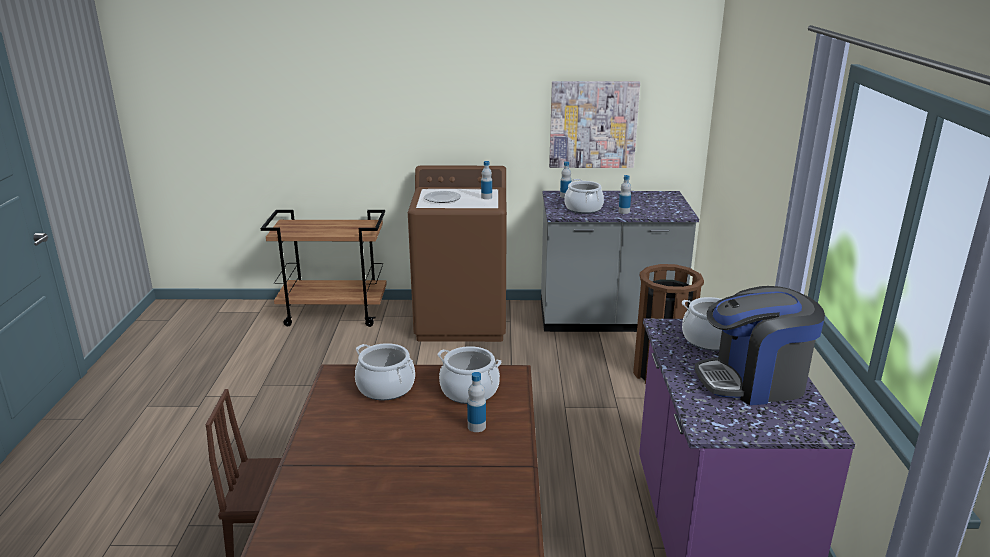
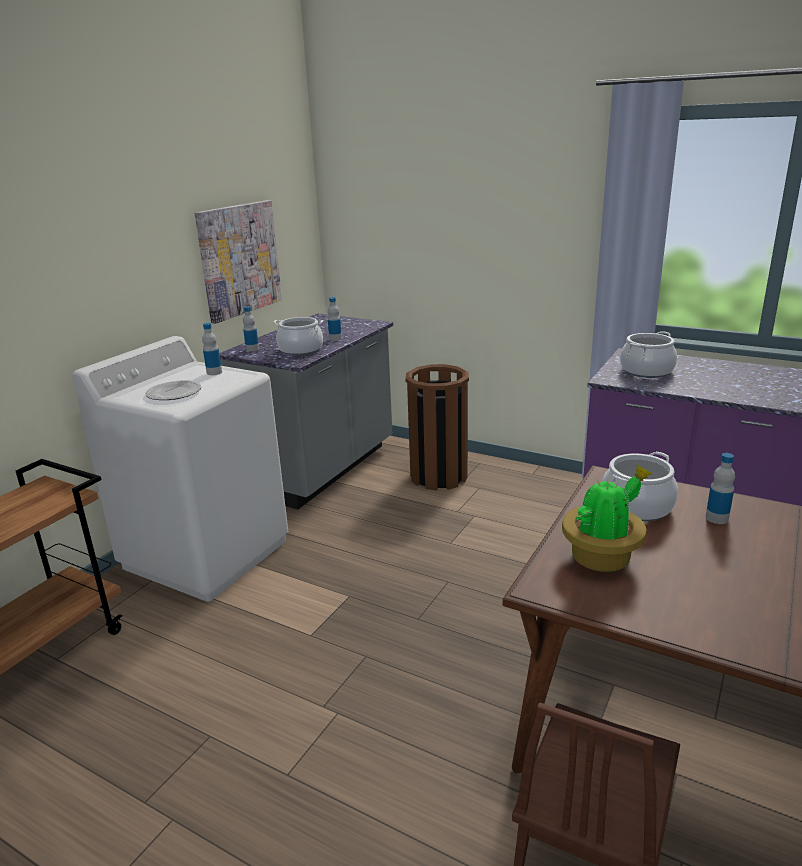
camera: 60 degrees left, 0 degrees up
(386, 387) = (603, 557): cooking pot -> potted plant
(462, 321) = (207, 553): brown washing machine -> white washing machine
(753, 381) = (727, 375): coffee machine -> none

